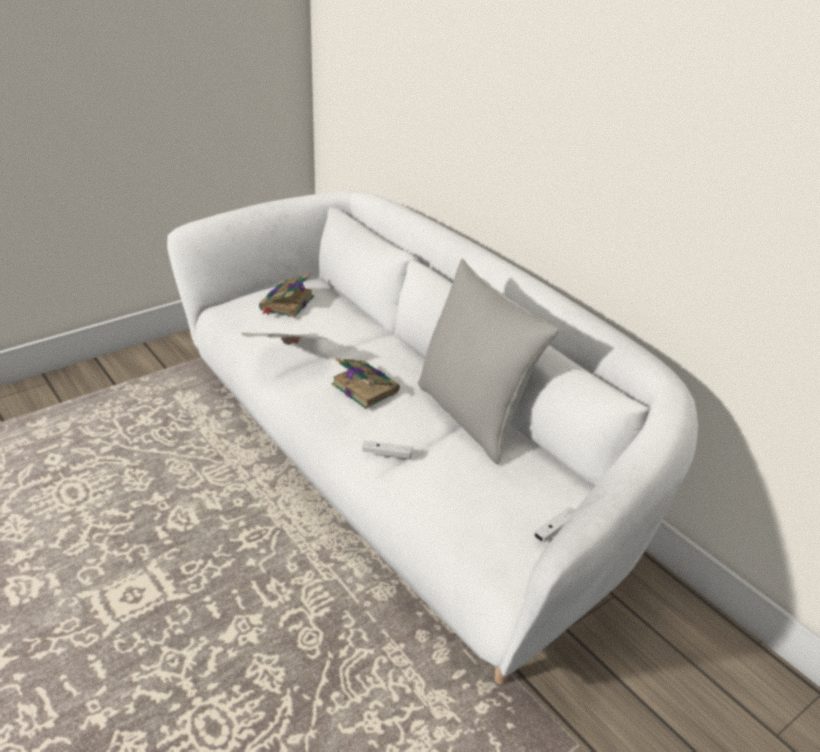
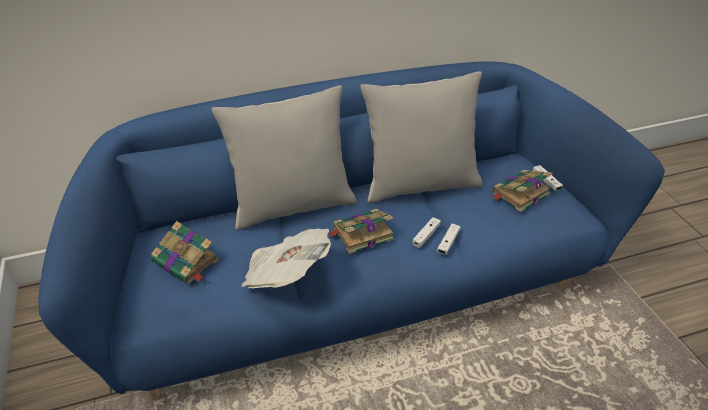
camera: 70 degrees left, 5 degrees up
(387, 340) = (292, 206): none -> grey pillow
(388, 434) = (426, 236): none -> white game controller
(403, 476) = (354, 286): white sofa -> blue sofa
(504, 501) = (519, 194): none -> book

